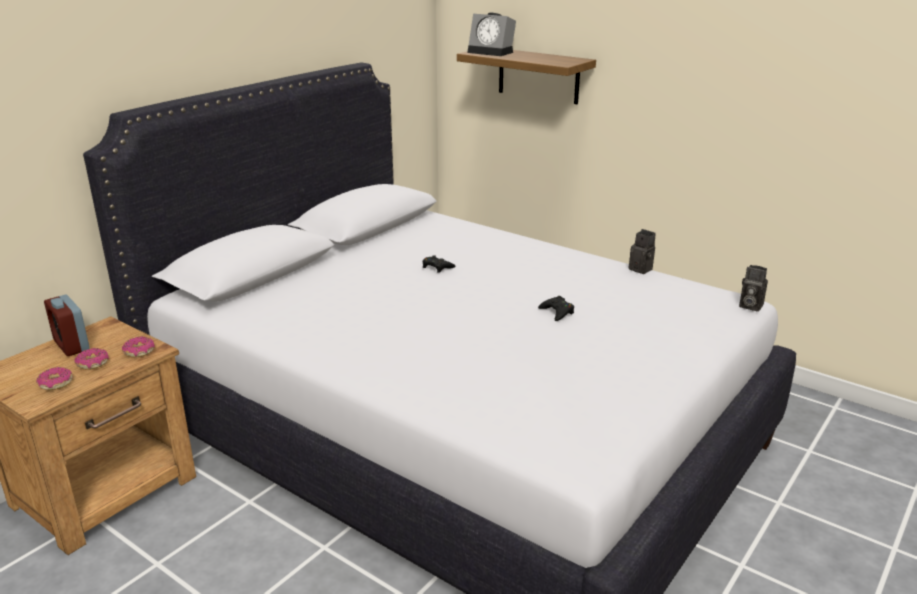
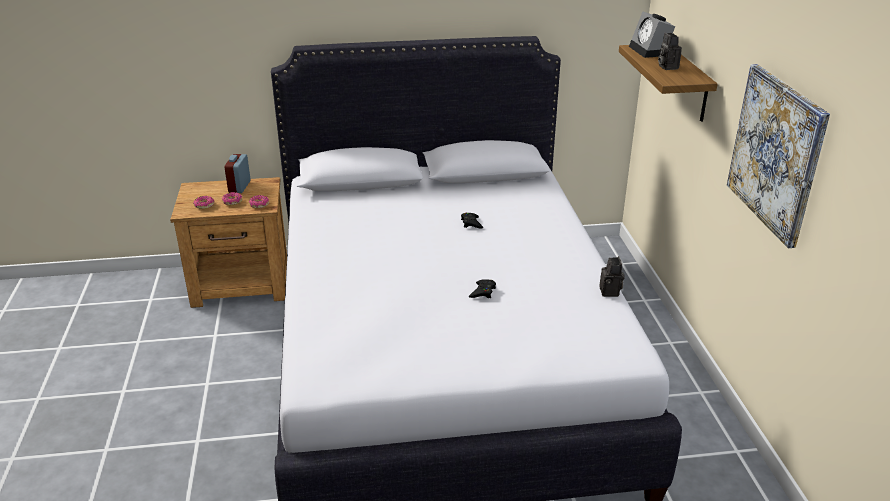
camera: 45 degrees right, 5 degrees up
(716, 93) = (776, 153): none -> picture
(749, 306) = (631, 362): camera -> camera (667, 67)

